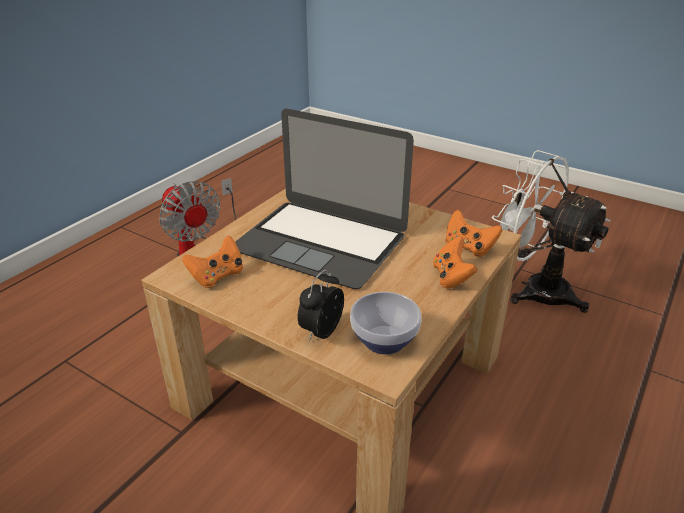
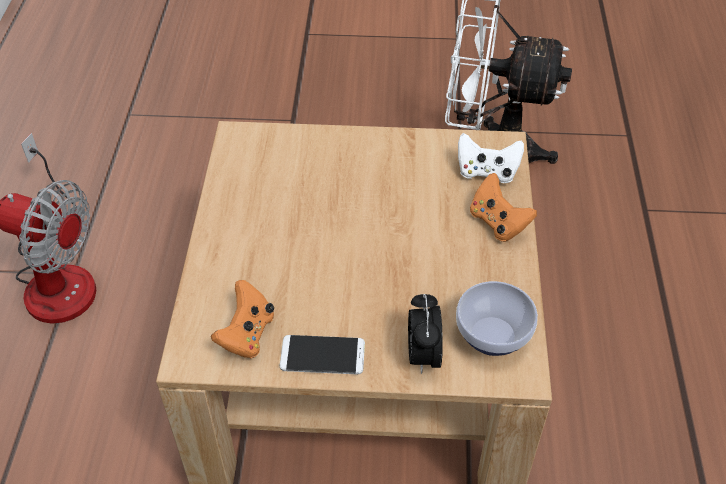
camera: 30 degrees left, 15 degrees up
(252, 305) = (322, 355): none -> phone
(320, 242) = (324, 231): laptop -> none
(469, 247) = (487, 172): orange game controller -> white game controller

